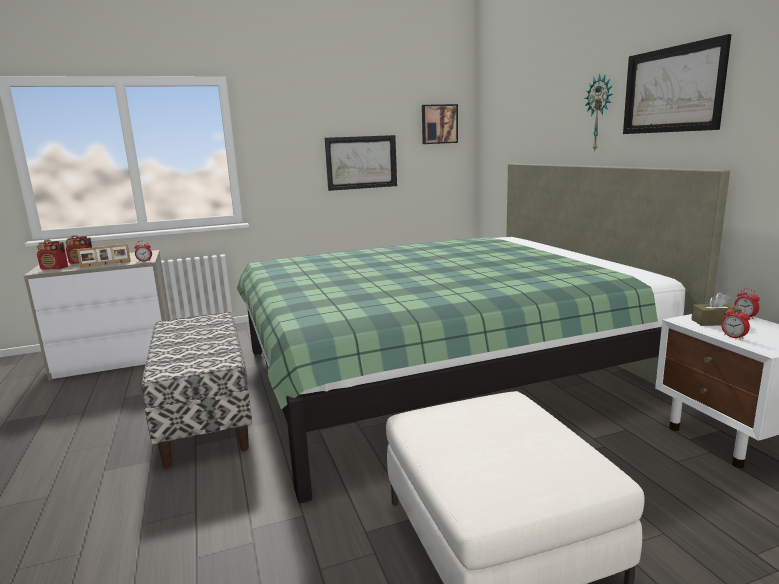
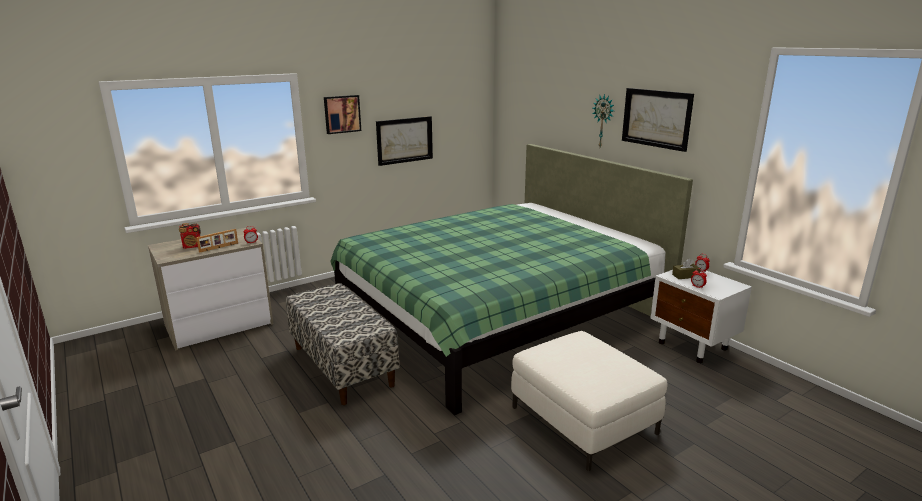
camera: 15 degrees left, 5 degrees up
(54, 268) = (176, 254): radio -> none
(439, 124) = (464, 105): picture -> picture (342, 114)

